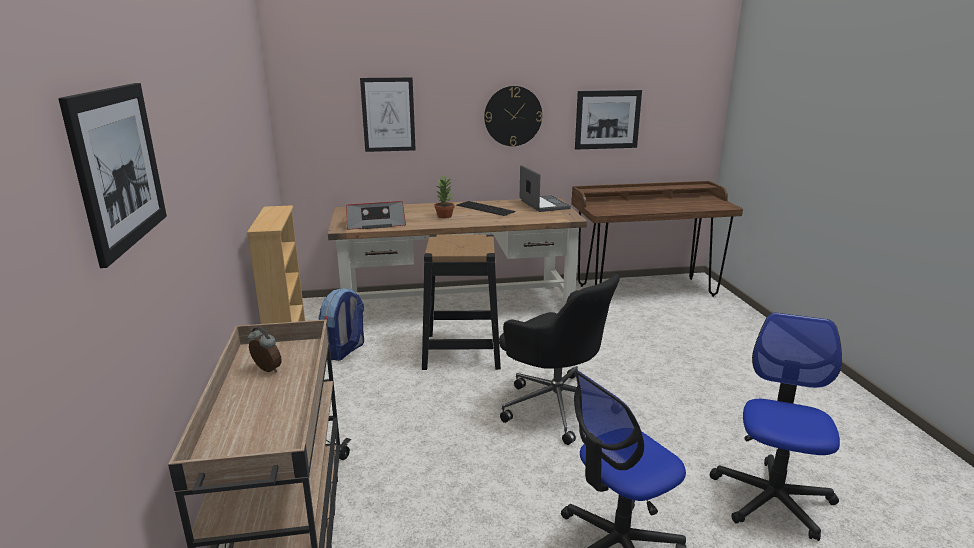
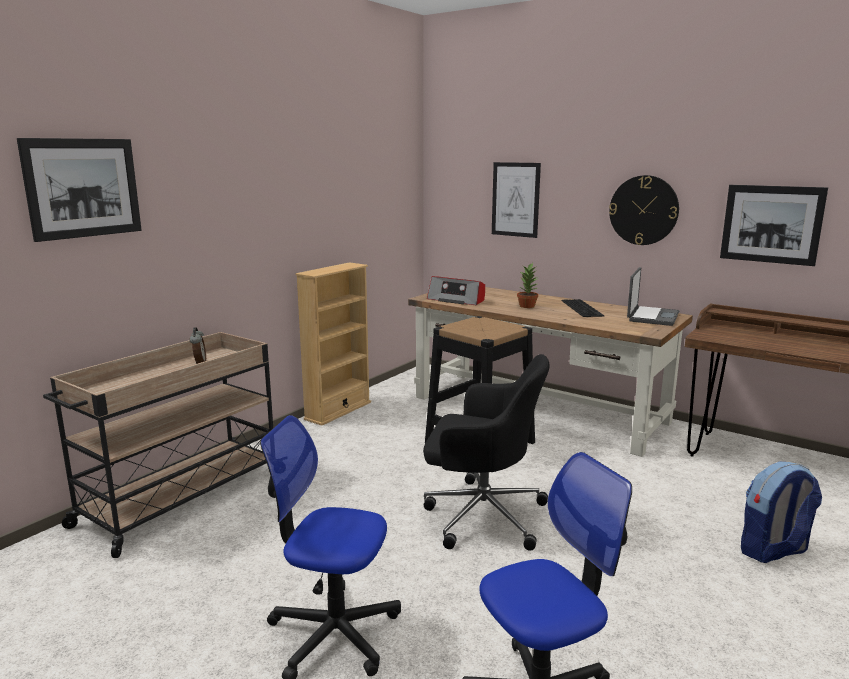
camera: 45 degrees right, 5 degrees down
(345, 351) = (395, 409): backpack -> backpack (773, 551)
(555, 405) = (481, 515): black office chair -> black office chair turned 75 degrees counterclockwise

